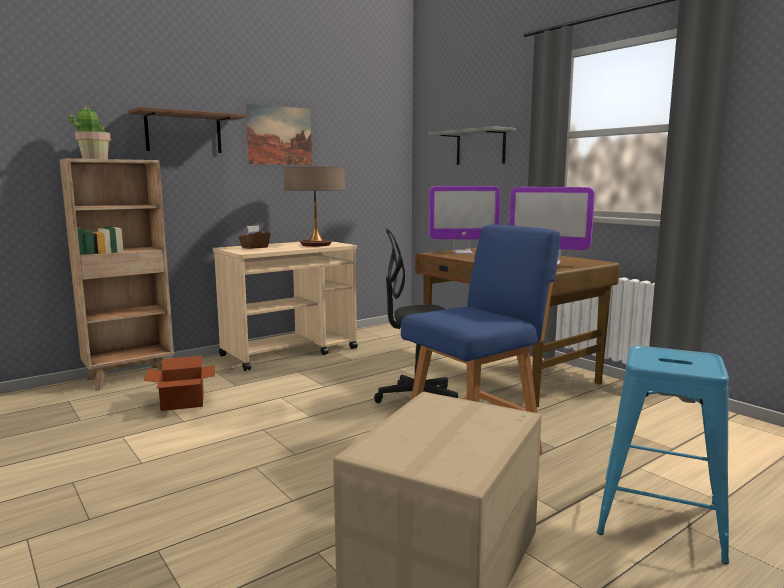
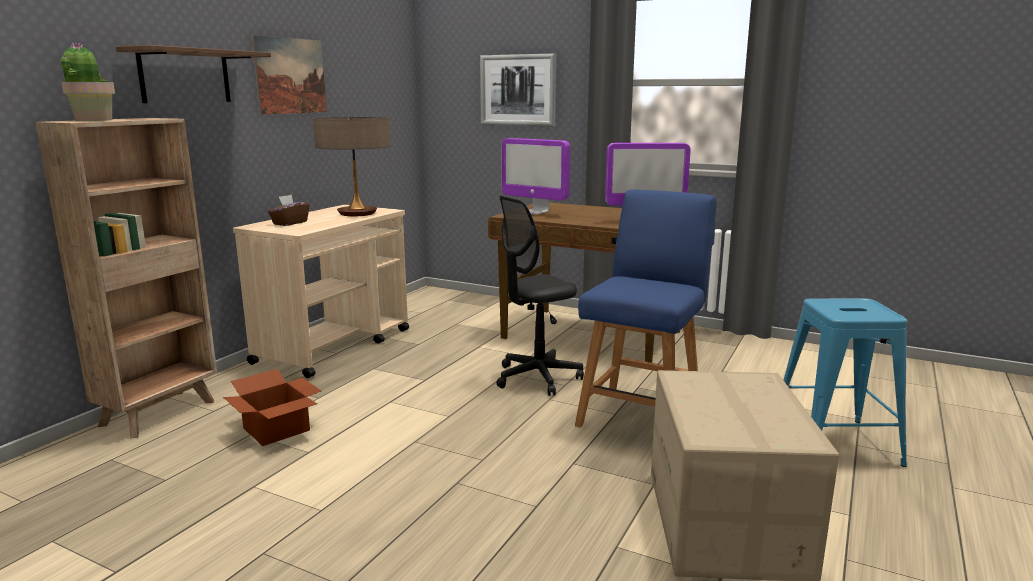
camera: 25 degrees left, 5 degrees up
(462, 252) = (535, 212): monitor -> monitor turned 60 degrees clockwise
(480, 147) = (518, 90): grey shelf -> picture

